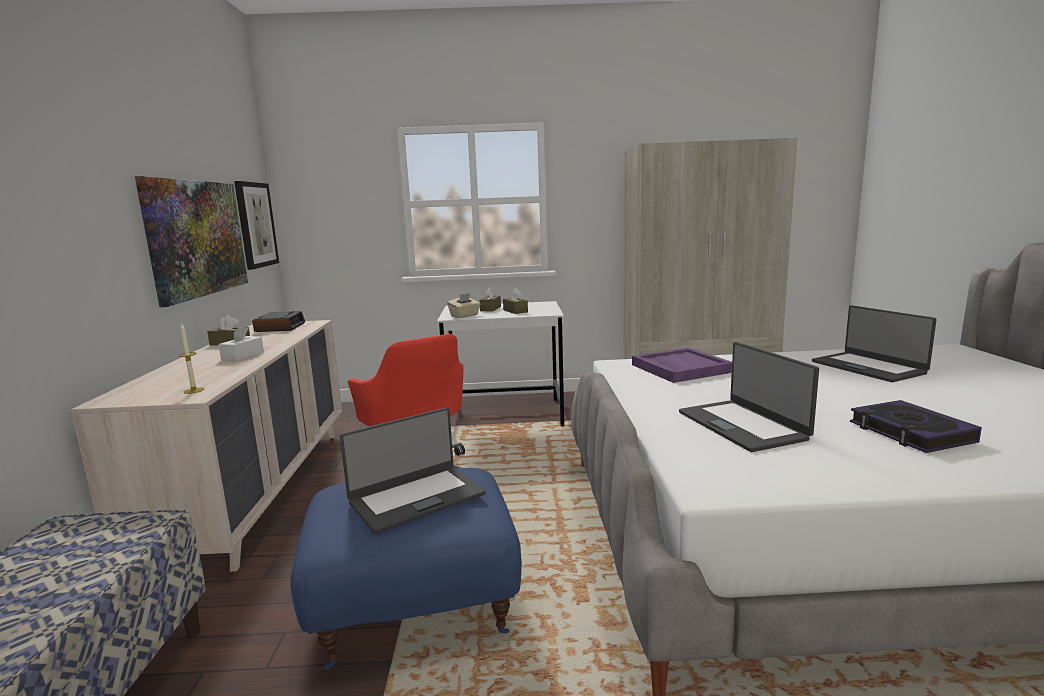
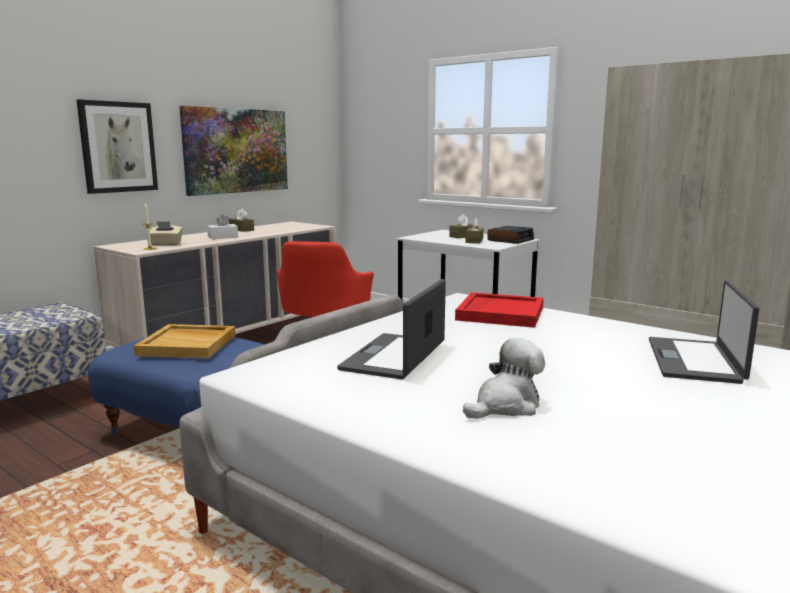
camera: 40 degrees right, 0 degrees up
(255, 225) = (312, 144): picture -> picture (118, 147)
(280, 327) = (293, 225): alarm clock -> alarm clock (510, 240)
(416, 498) = (188, 345): laptop -> beige tray
(464, 316) = (425, 238): beige tissue box -> beige tissue box (166, 244)
(680, 368) = (500, 313): purple tray -> red tray
(910, 432) = (506, 406): book -> plush toy

